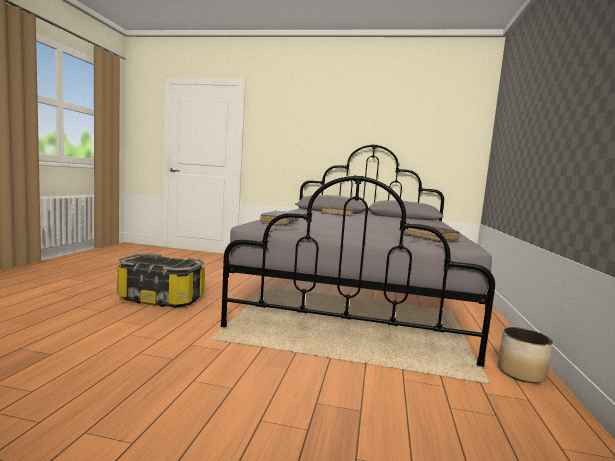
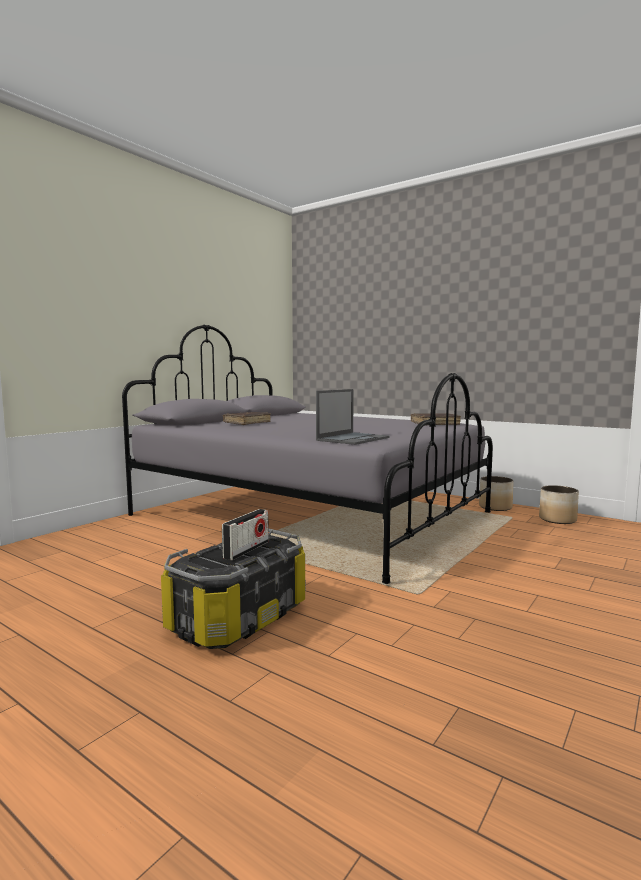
camera: 65 degrees left, 0 degrees up
(166, 263) = (246, 550): none -> radio
(280, 223) = (353, 439): grey book -> laptop
(539, 420) = (558, 519): none -> planter

